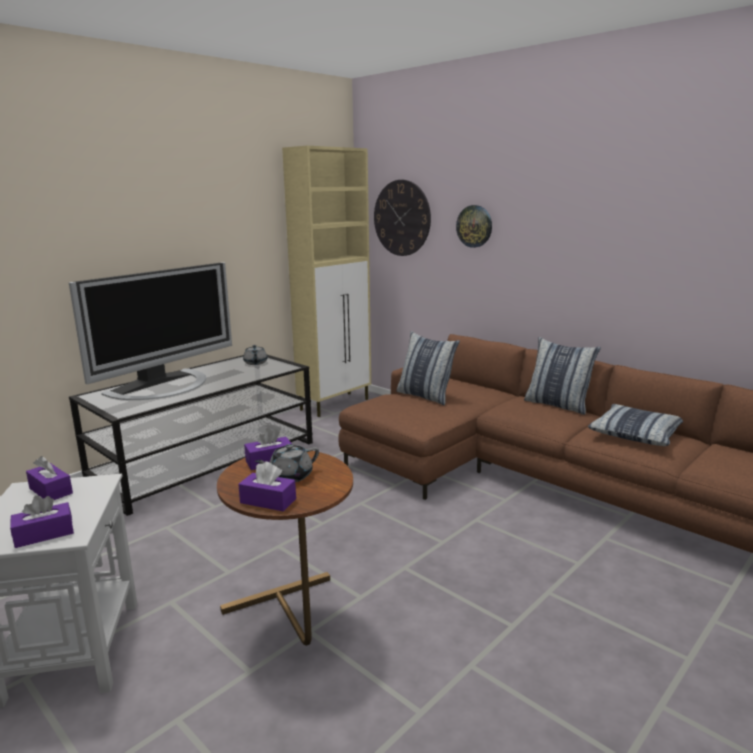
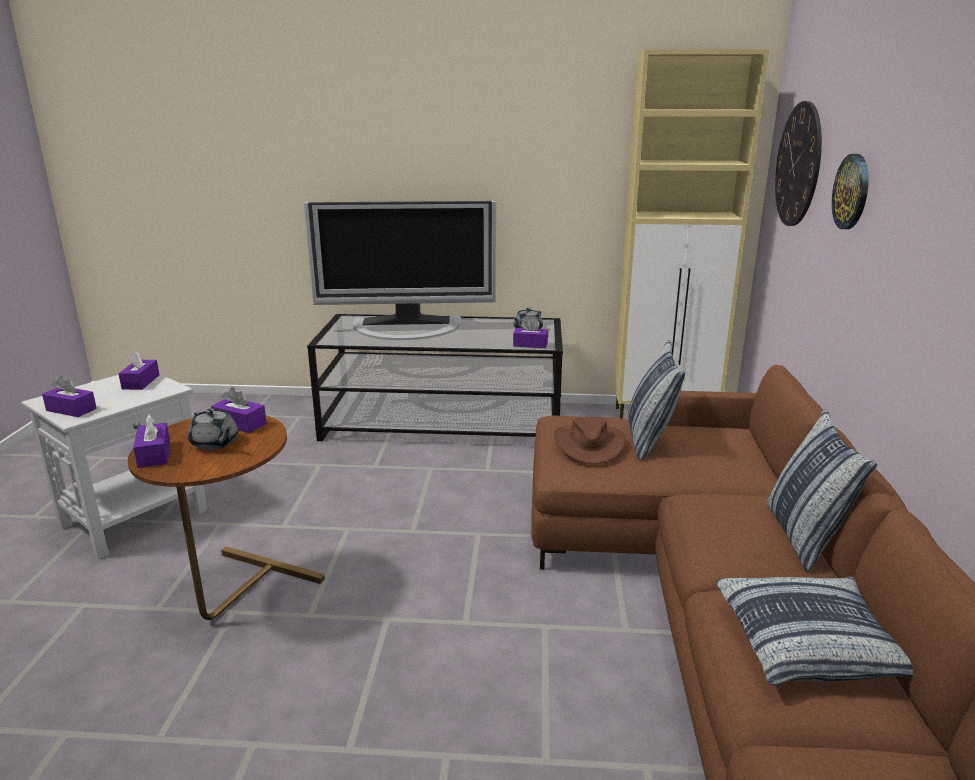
camera: 50 degrees right, 5 degrees up
(280, 369) = (530, 344): none -> purple tissue box
(289, 476) = (215, 443): grey teapot -> grey teapot turned 150 degrees counterclockwise
(407, 408) = (588, 444): none -> brown hat

